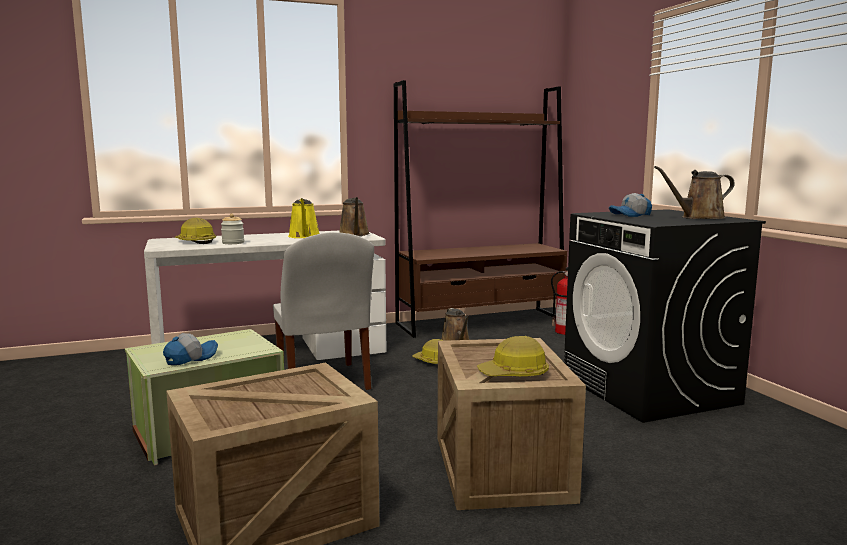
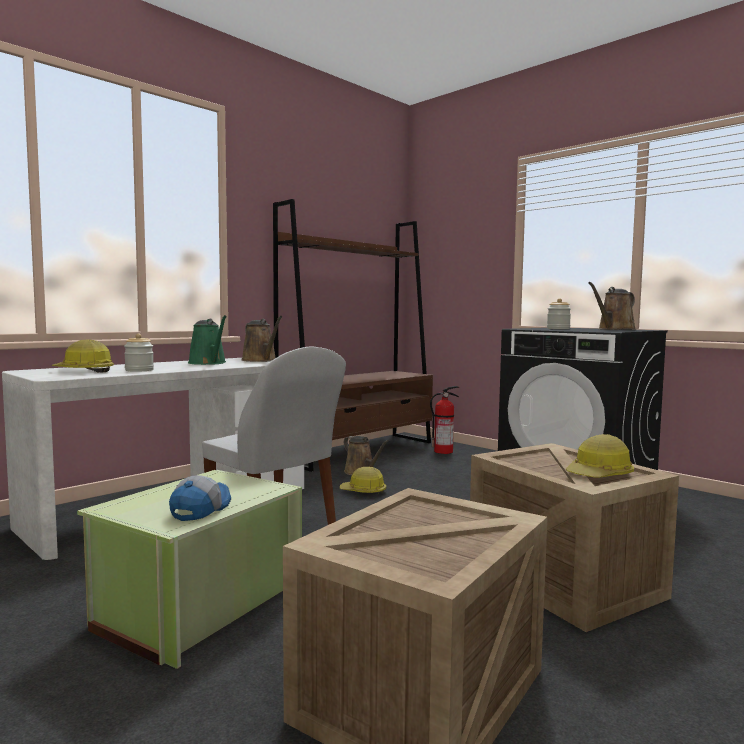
camera: 25 degrees left, 5 degrees down
(304, 236) = (209, 363): yellow watering can -> green watering can
(630, 215) = (558, 329): cap -> jar

